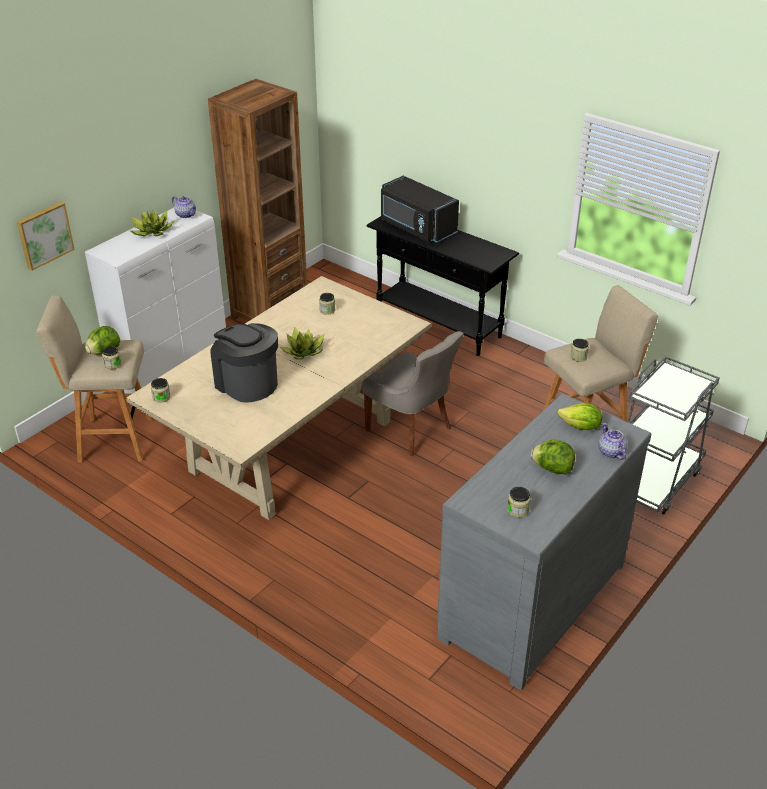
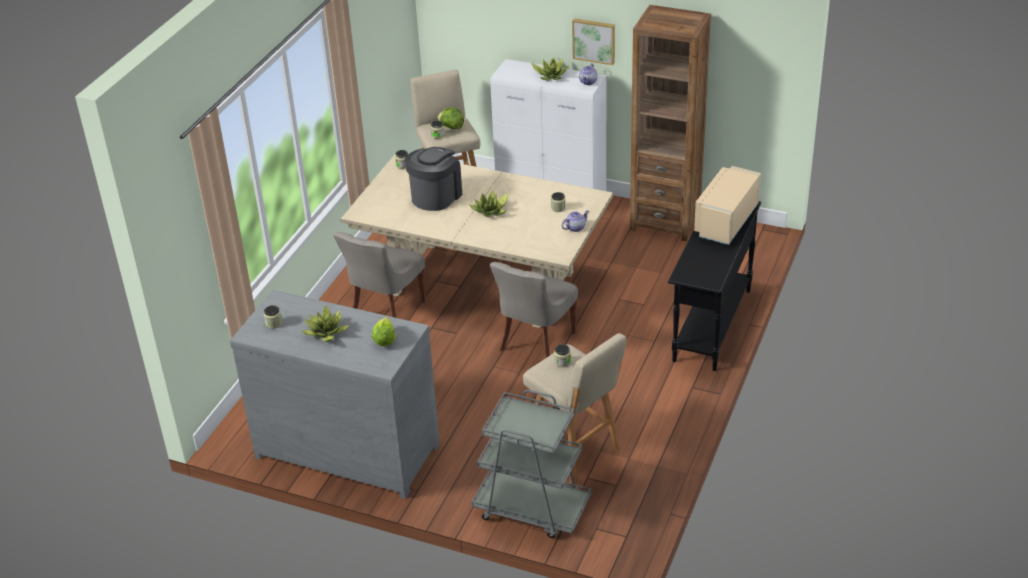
camera: 75 degrees right, 0 degrees up
(44, 235) = (476, 27): picture -> picture (594, 40)
(297, 529) = (386, 311): none -> grey chair
(416, 228) = (725, 221): black microwave -> beige microwave
(552, 469) = (326, 333): lettuce -> potted plant
(610, 452) = (357, 360): teapot -> teapot (575, 227)

